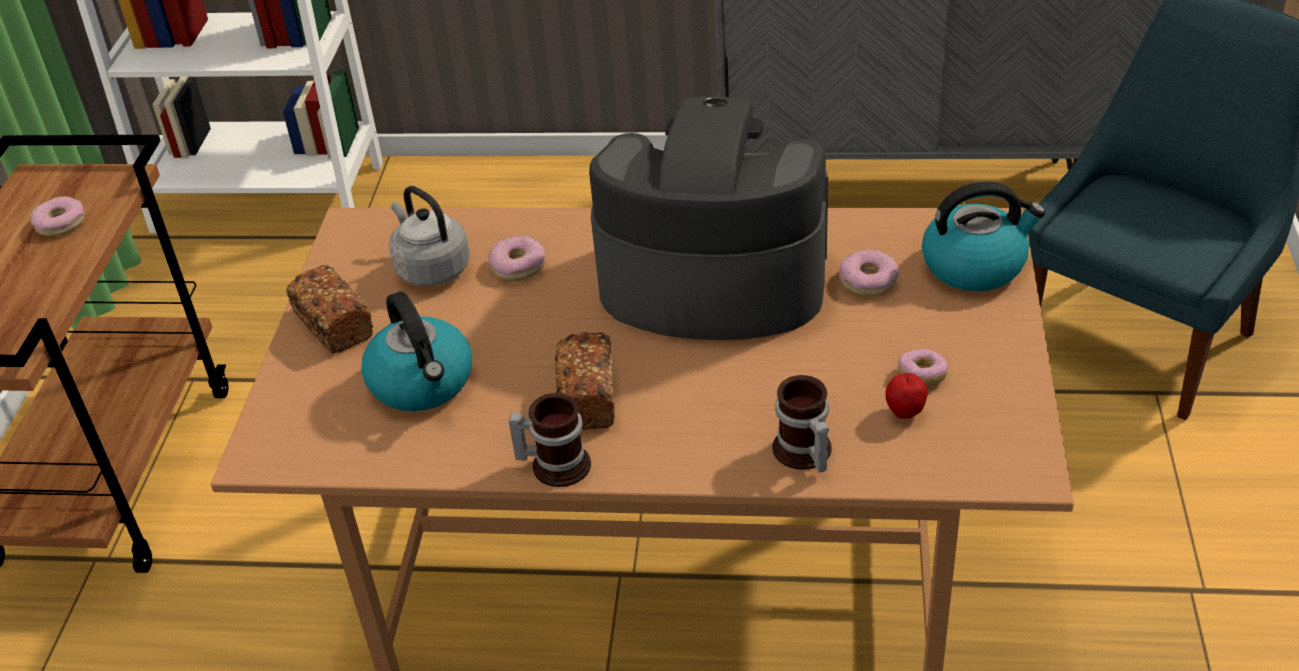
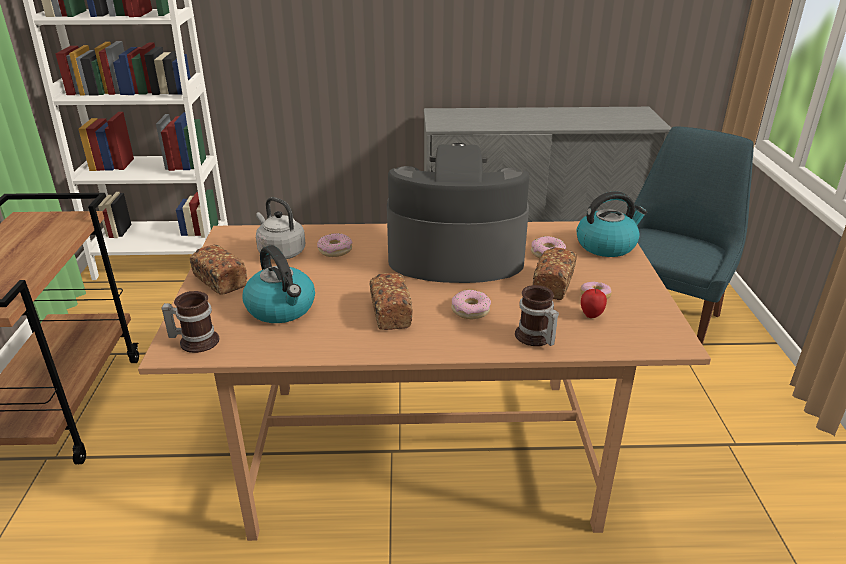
camera: 10 degrees left, 10 degrees down
(60, 223) = (38, 239): donut -> donut (470, 310)
(555, 463) = (376, 348): mug -> mug (196, 340)
(860, 347) = (553, 284): none -> bread

